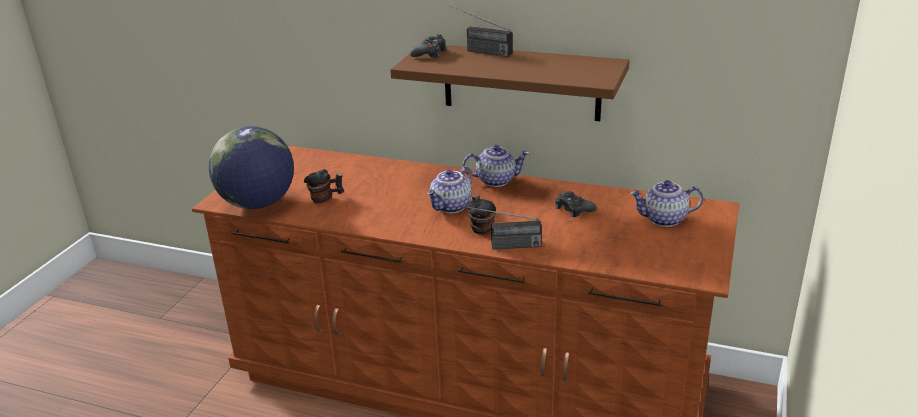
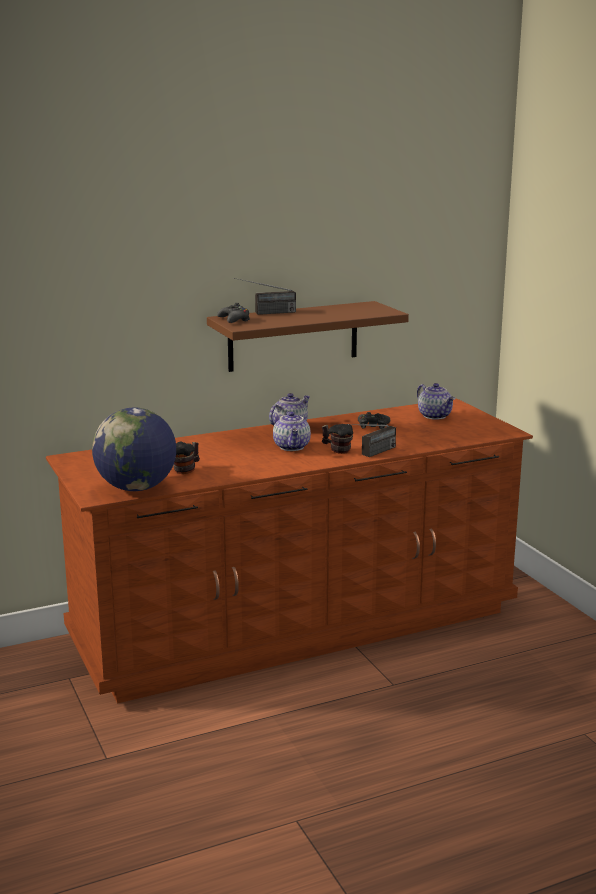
camera: 45 degrees left, 10 degrees down
(664, 220) = (435, 416): teapot -> teapot turned 75 degrees counterclockwise

